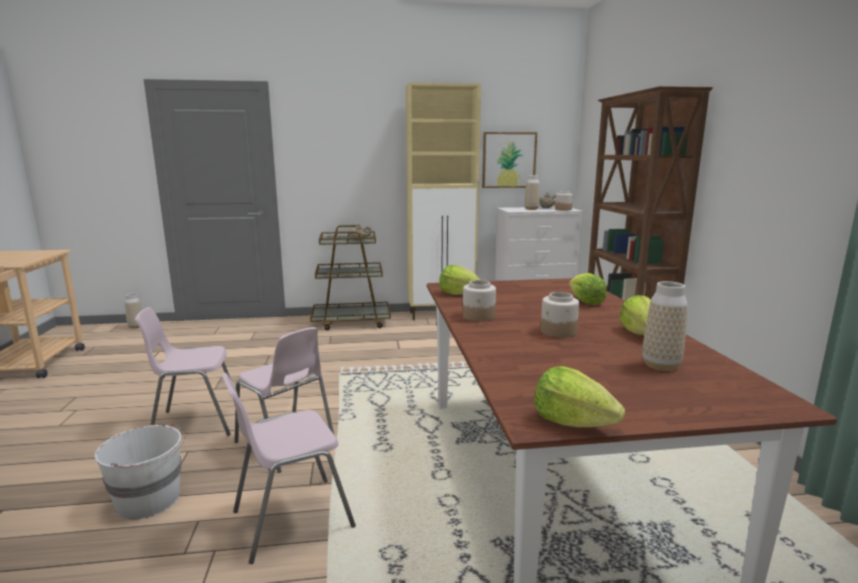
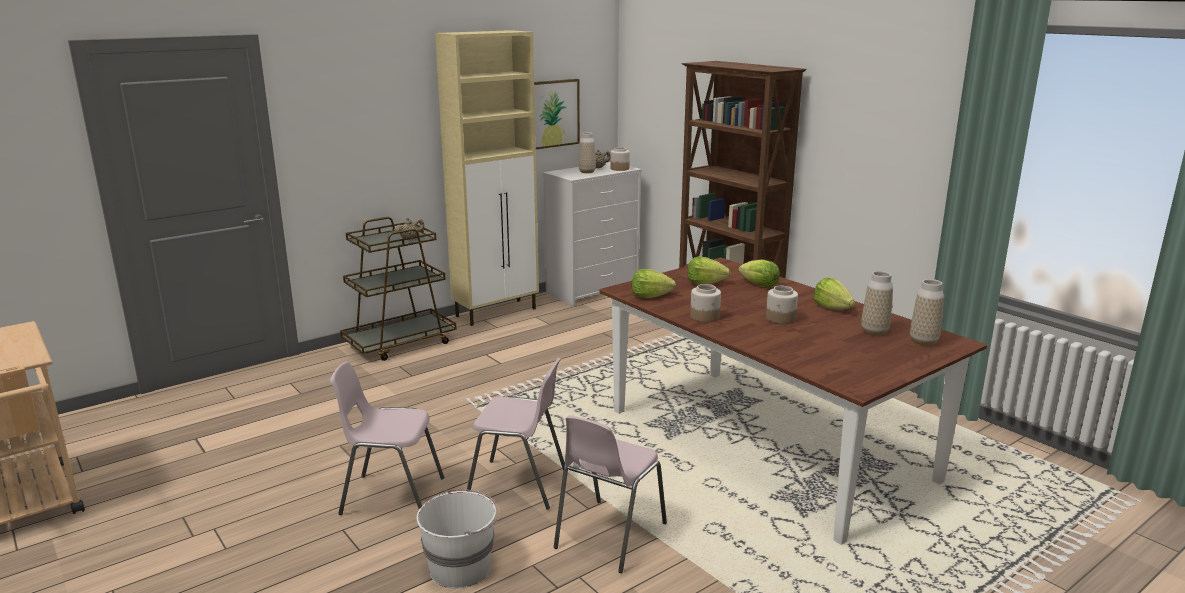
camera: 30 degrees left, 5 degrees up
(136, 326) = (89, 416): vase -> vase (923, 341)
(196, 422) = (391, 496): pink chair -> pink chair turned 45 degrees clockwise
(572, 422) = (876, 382): lettuce -> lettuce (705, 283)

